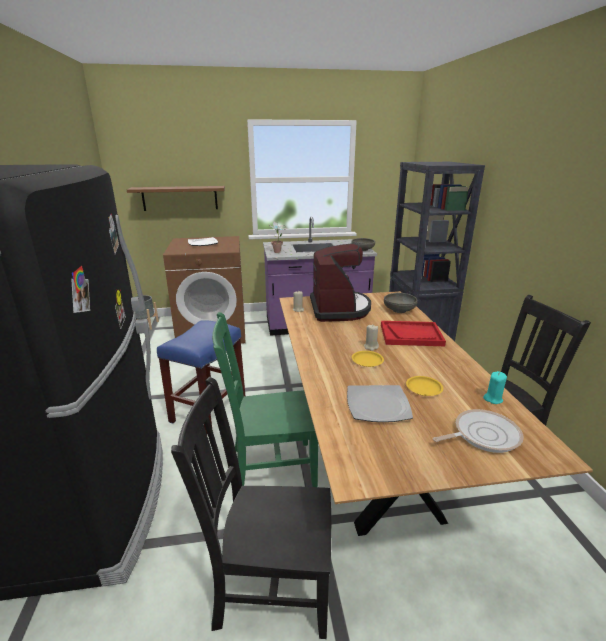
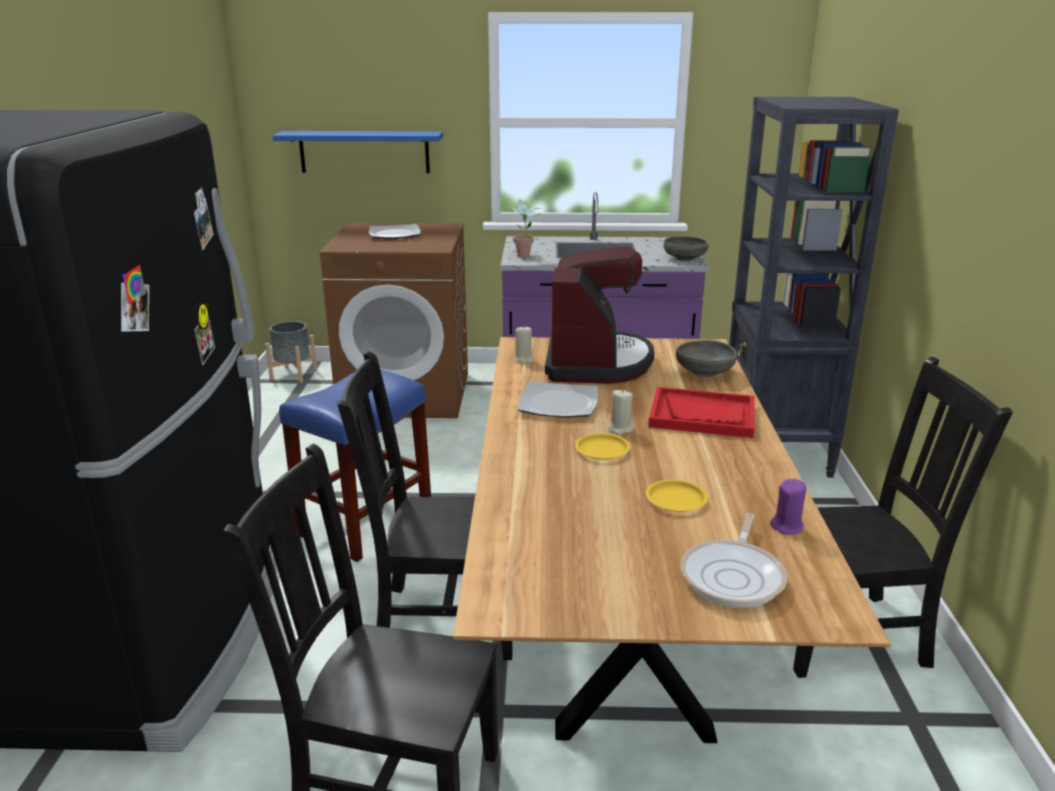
camera: 10 degrees right, 0 degrees up
(180, 198) = (364, 152): brown shelf -> blue shelf
(270, 466) = (442, 621): green chair -> black chair
(378, 405) = (585, 517): plate -> plate (559, 403)
(482, 435) = (734, 576): frying pan -> frying pan turned 120 degrees clockwise
(493, 399) = (787, 526): turquoise candle -> purple candle

